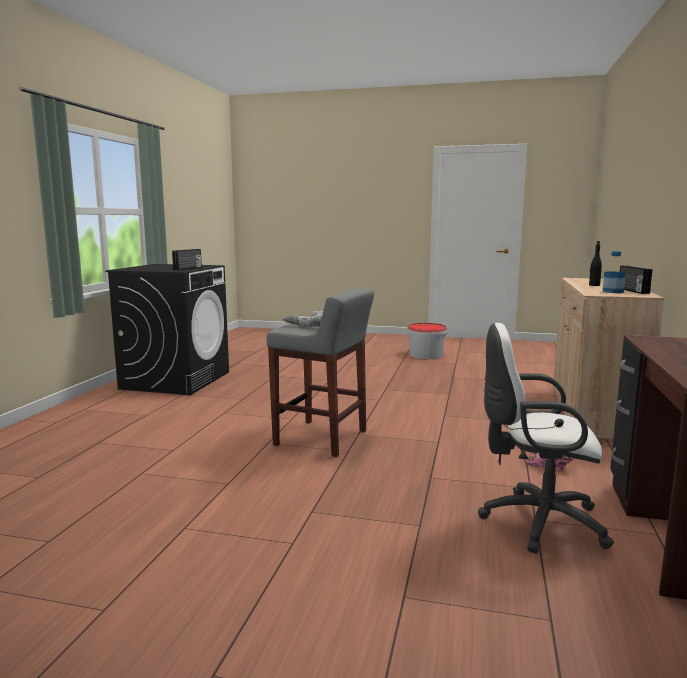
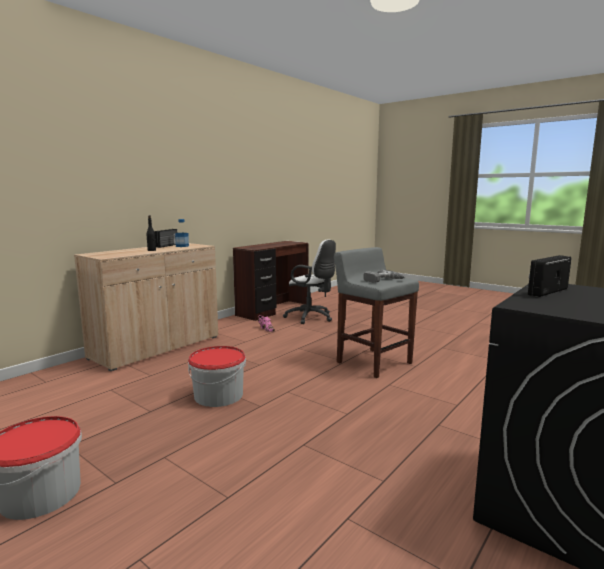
camera: 155 degrees left, 0 degrees up
(428, 390) = (218, 395): none -> bucket

